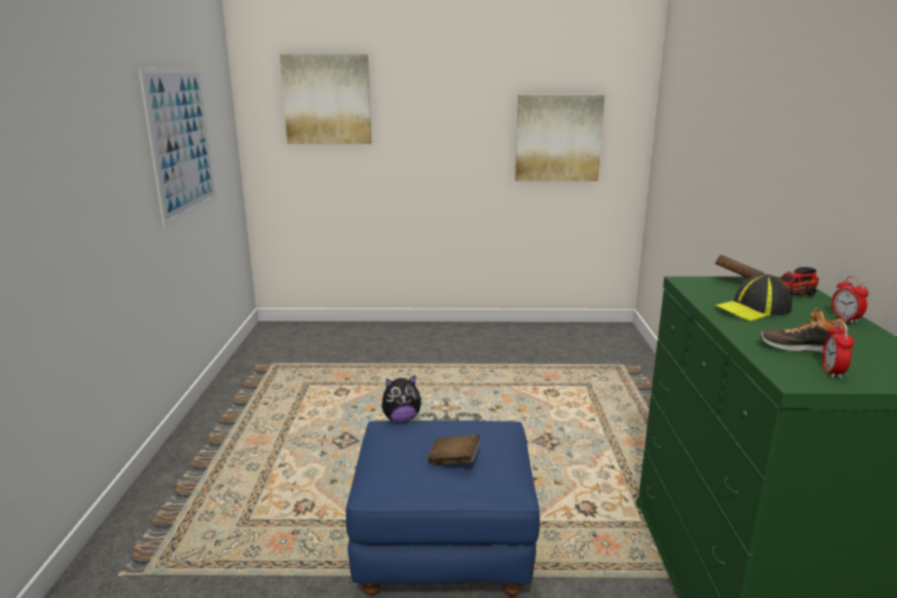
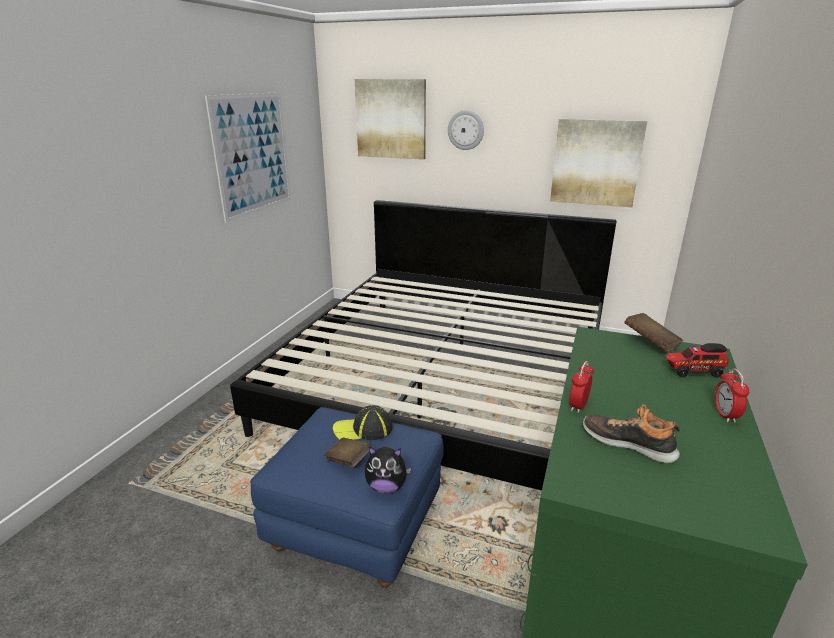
camera: 20 degrees right, 5 degrees up
(401, 419) = (341, 411): plush toy -> plush toy (386, 487)
(417, 109) = (466, 130): none -> wall clock
(447, 387) = (445, 381): none -> bed
(753, 309) = (628, 382): cap -> cap (363, 429)
(832, 372) = (626, 483): alarm clock -> alarm clock (578, 406)

